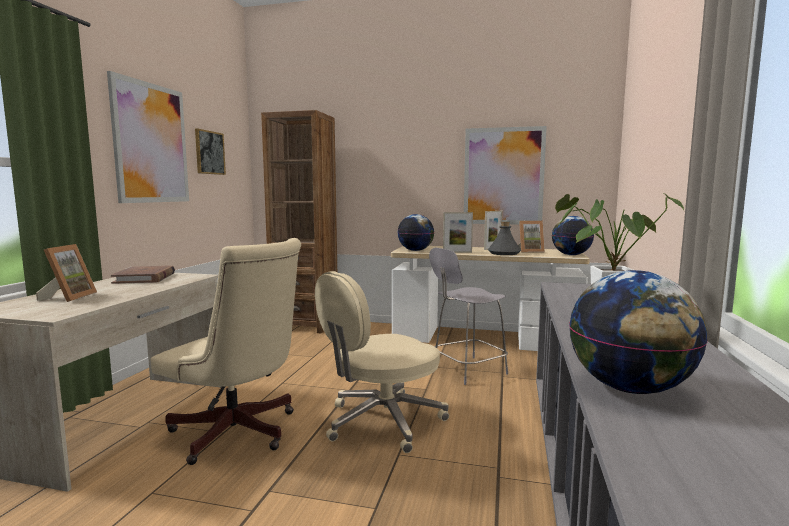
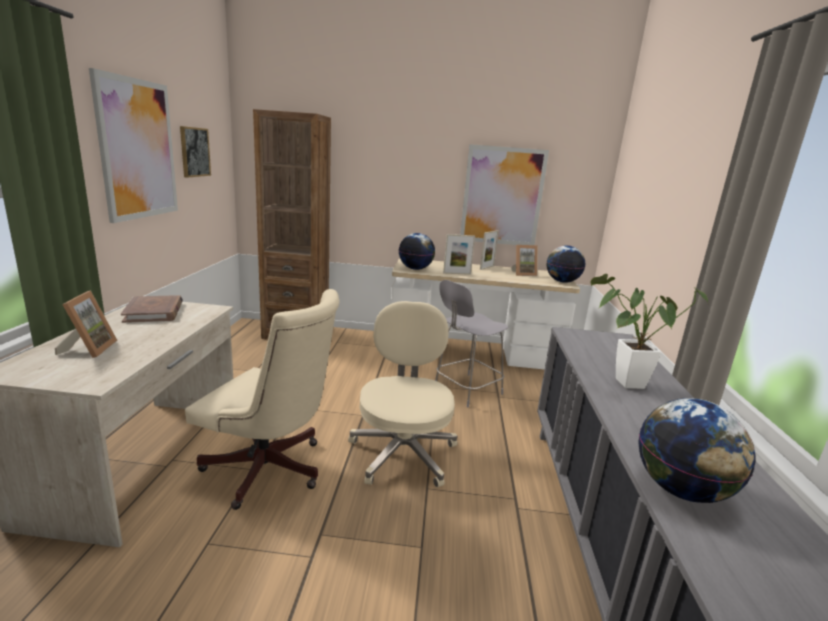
camera: 10 degrees left, 10 degrees up
(382, 422) = (403, 452): beige office chair -> beige office chair turned 135 degrees clockwise
(504, 253) = (501, 277): grey bottle -> none

